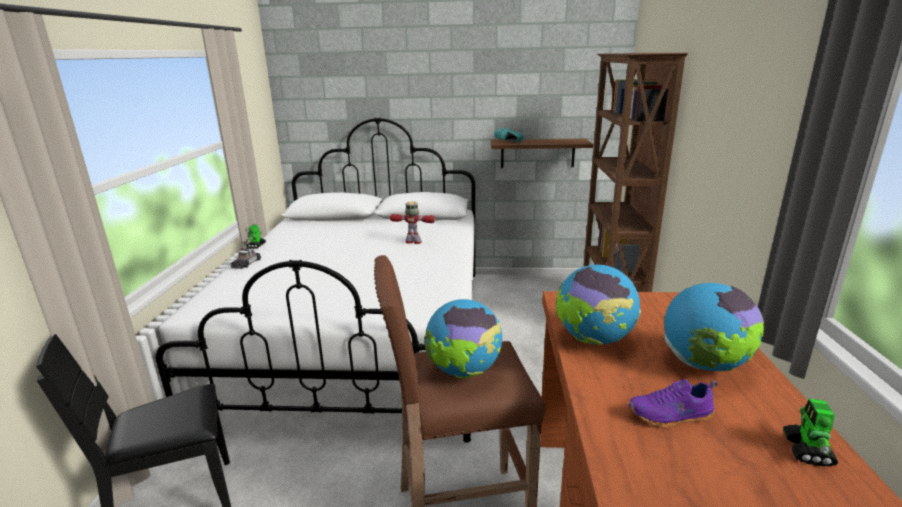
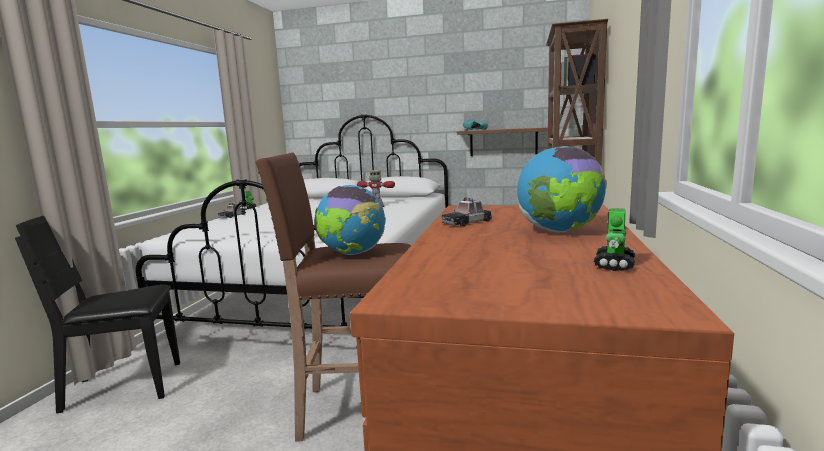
camera: 10 degrees right, 10 degrees down
(593, 339) = (467, 222): globe -> toy car
(671, 416) = (496, 250): purple shoe -> none

